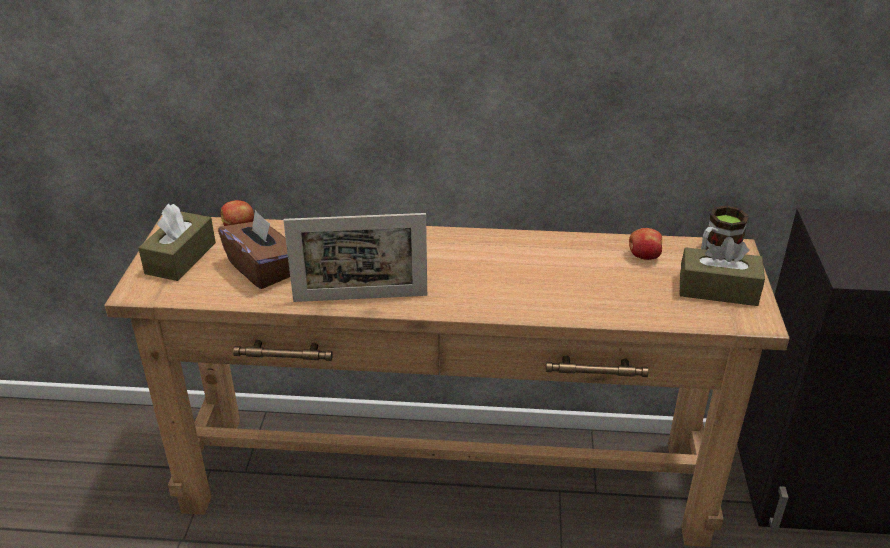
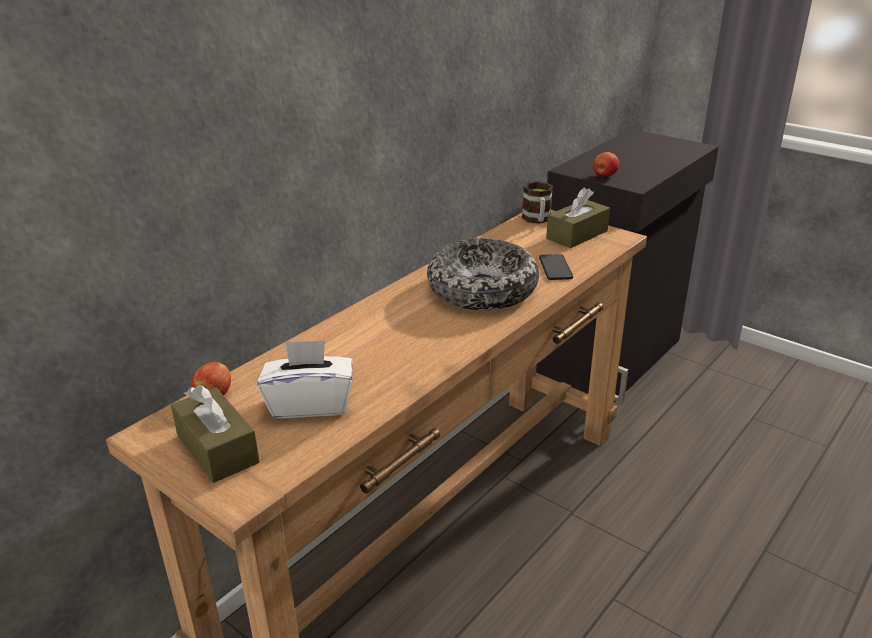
camera: 55 degrees left, 5 degrees down
(262, 269) = (310, 404): brown tissue box -> white tissue box
(360, 298) = (424, 366): picture frame -> none
(523, 277) = (482, 289): none -> bowl
(621, 302) = (555, 268): none -> phone
(643, 256) = (512, 242): apple -> apple (604, 176)

